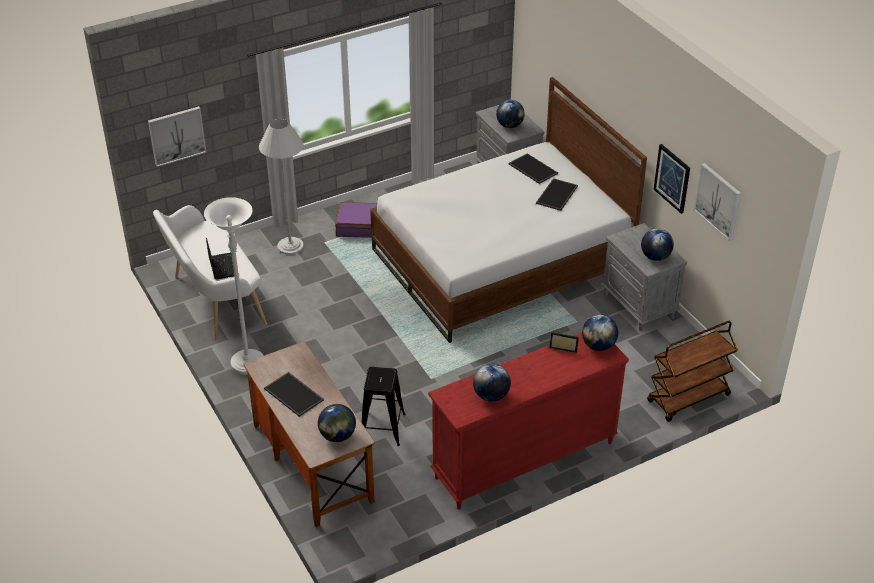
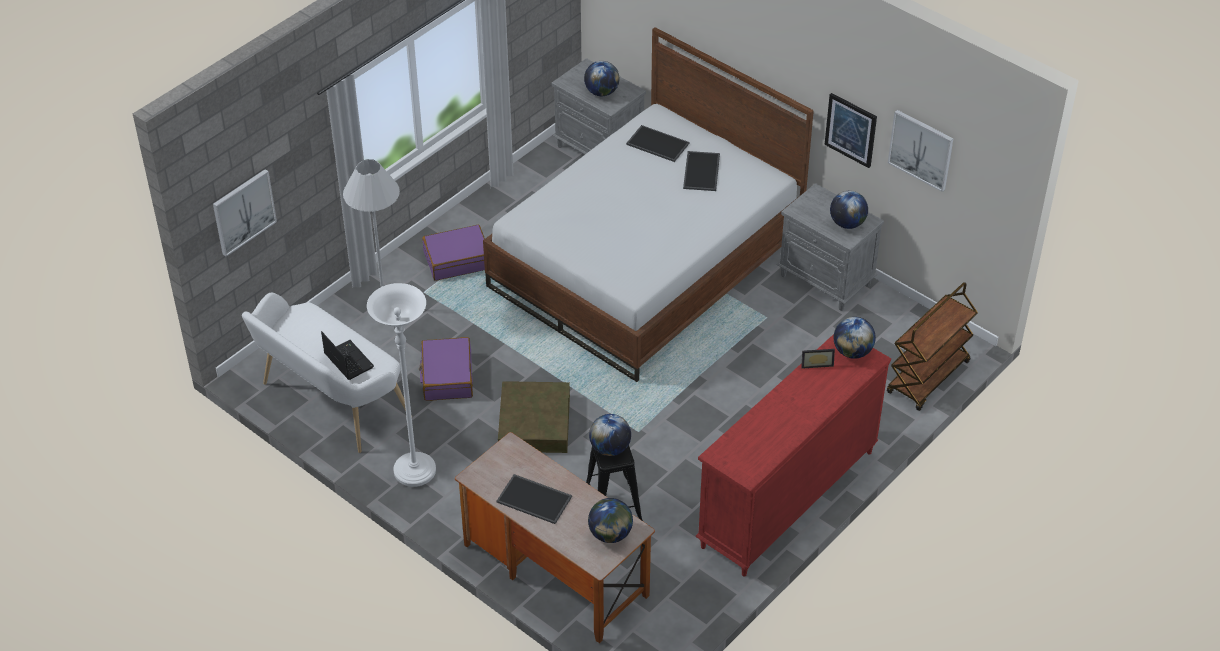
camera: 20 degrees left, 5 degrees up
(308, 304) = (447, 376): none -> purple suitcase
(355, 352) = (534, 423): none -> brown storage box
(491, 396) = (768, 442): globe -> globe (610, 448)

